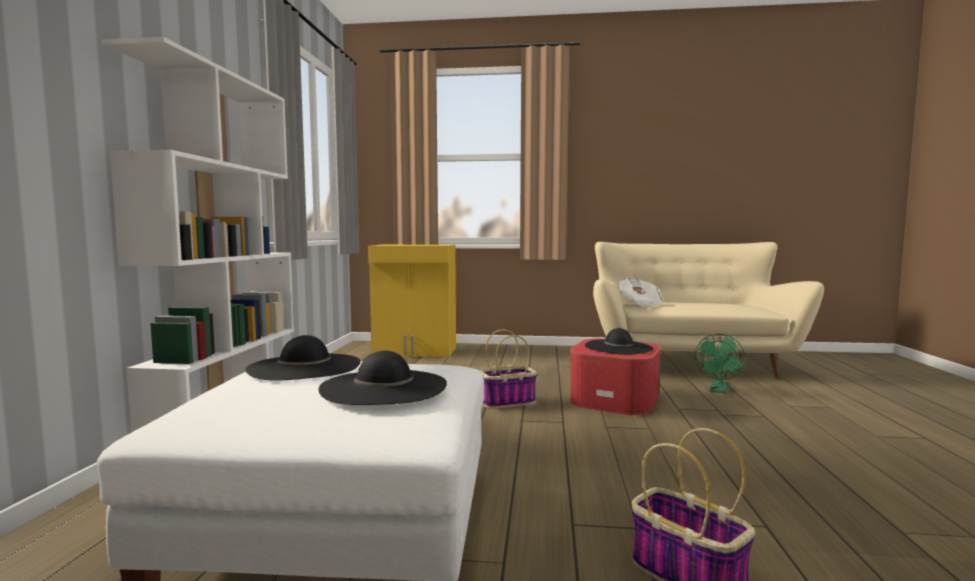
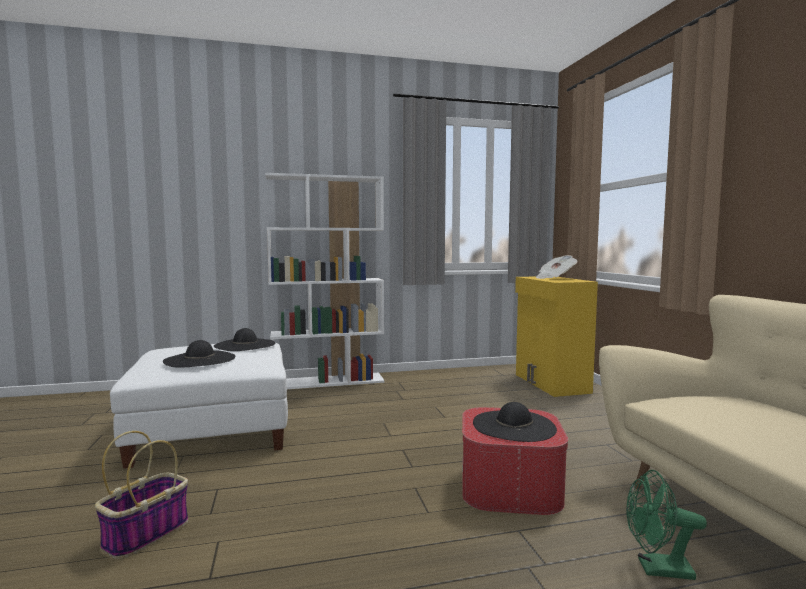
camera: 70 degrees right, 0 degrees up
(508, 402) = (446, 438): basket -> none
(640, 304) = (703, 400): newspaper -> newspaper (554, 278)

